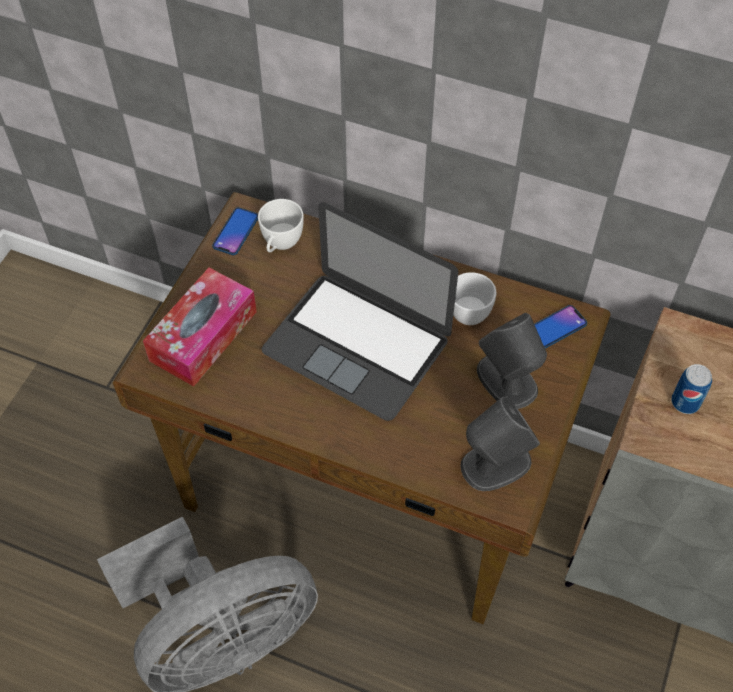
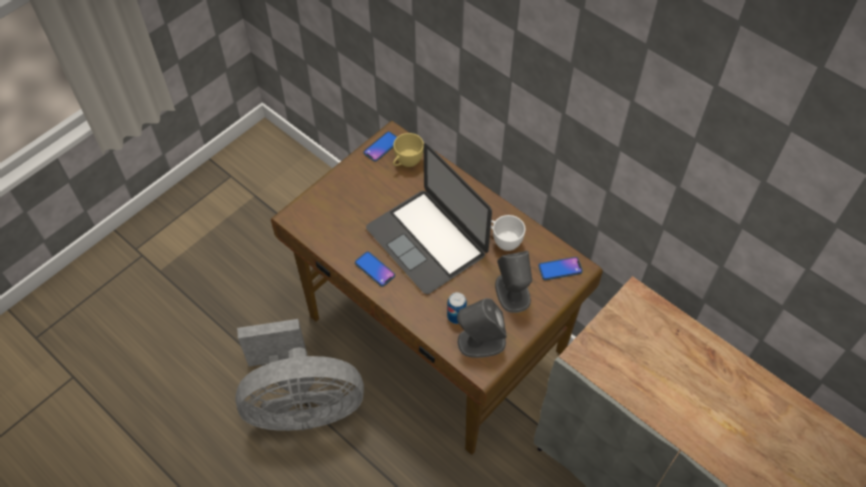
camera: 20 degrees right, 0 degrees up
(203, 336) = (335, 207): tissue box -> none
(280, 244) = (406, 163): white cup -> yellow cup
(300, 408) = (375, 269): none -> phone
(685, 402) = (615, 341): can -> can (456, 316)

